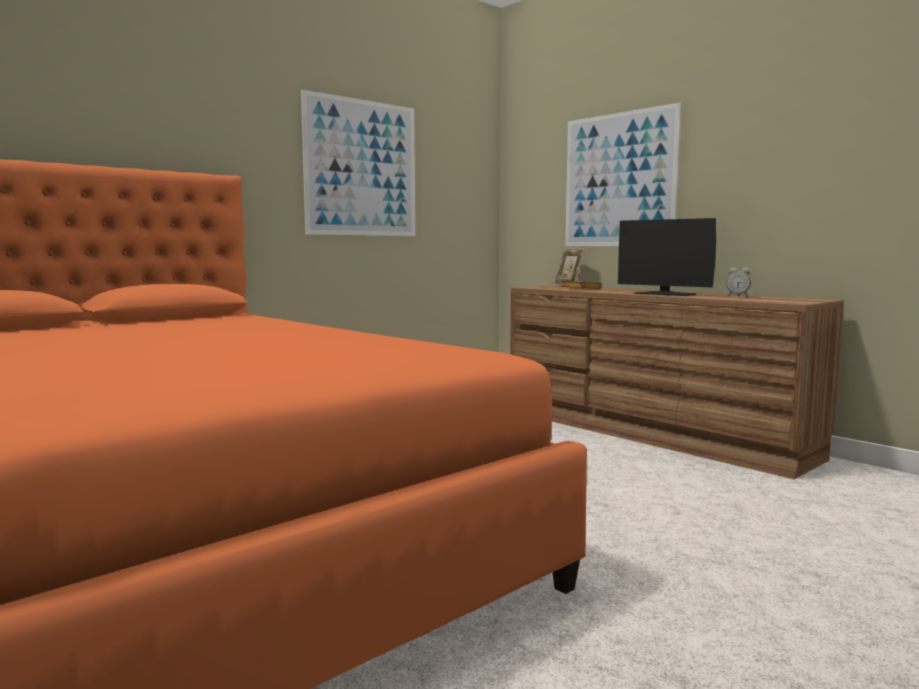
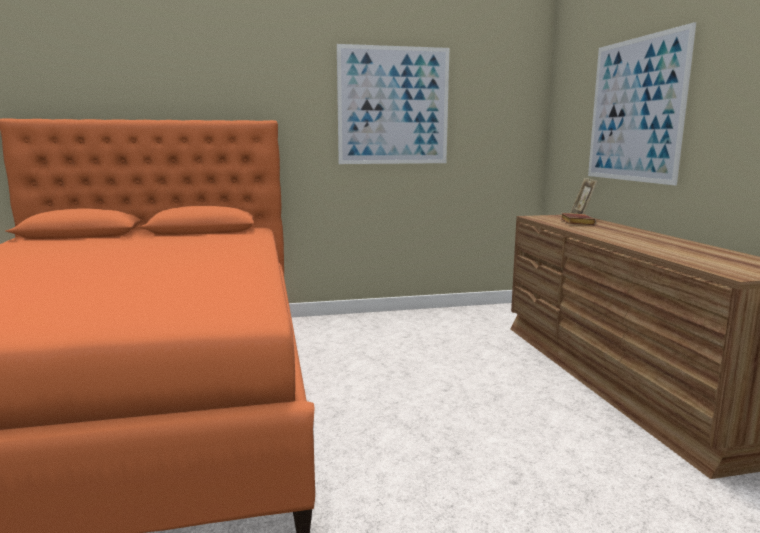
camera: 30 degrees right, 5 degrees up
(664, 294) = (634, 240): monitor -> none
(738, 296) = (710, 253): alarm clock -> none

